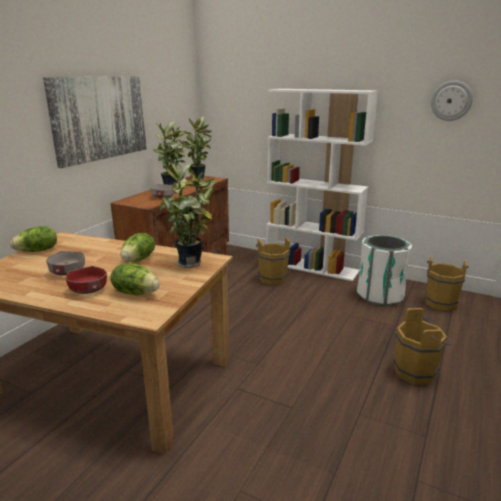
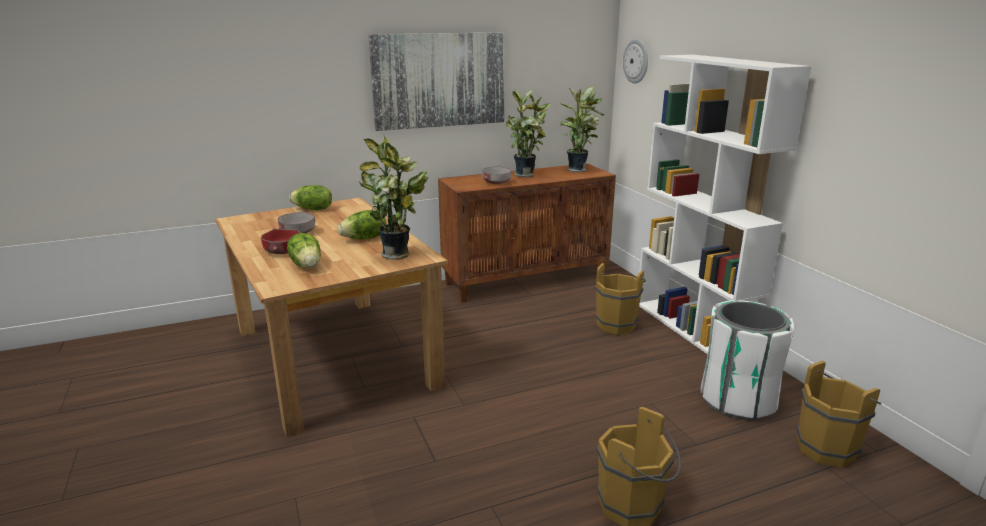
camera: 40 degrees right, 0 degrees up
(451, 101) = (924, 93): wall clock -> wall clock (636, 61)

